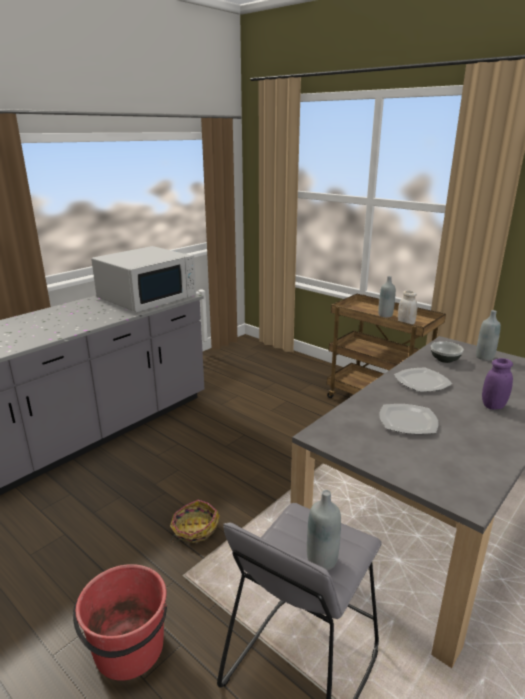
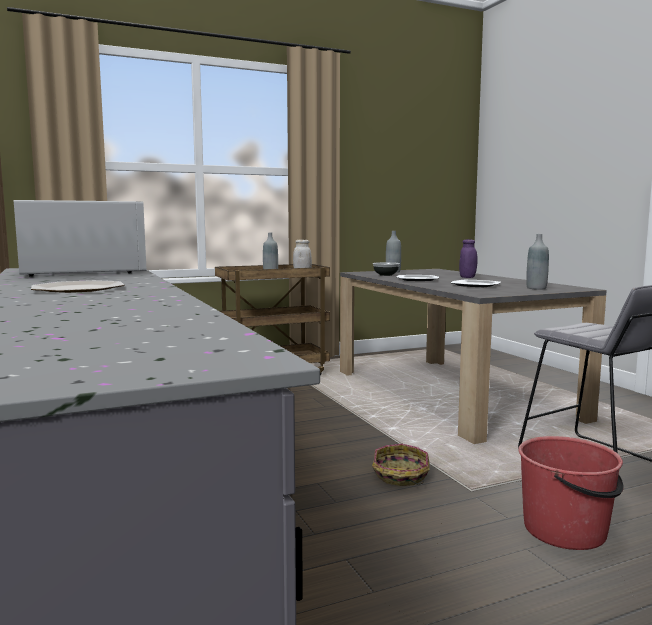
camera: 65 degrees left, 15 degrees down
(40, 325) = (79, 289): none -> plate
(322, 560) = (611, 329): grey bottle -> grey bottle (536, 288)

